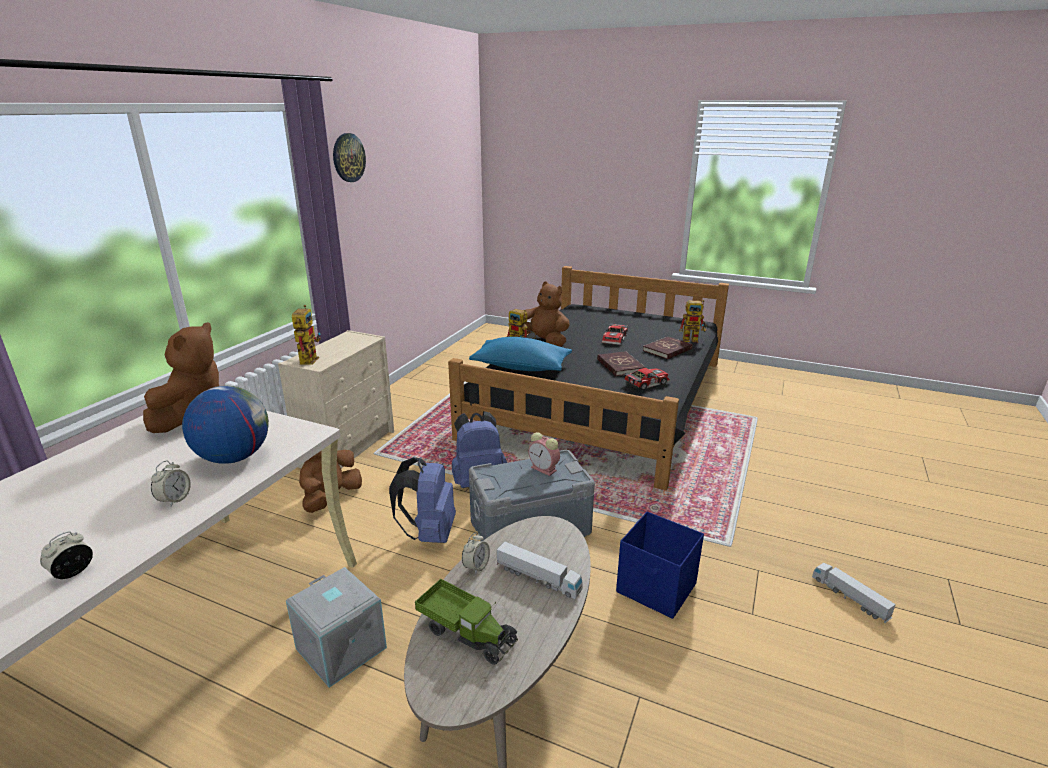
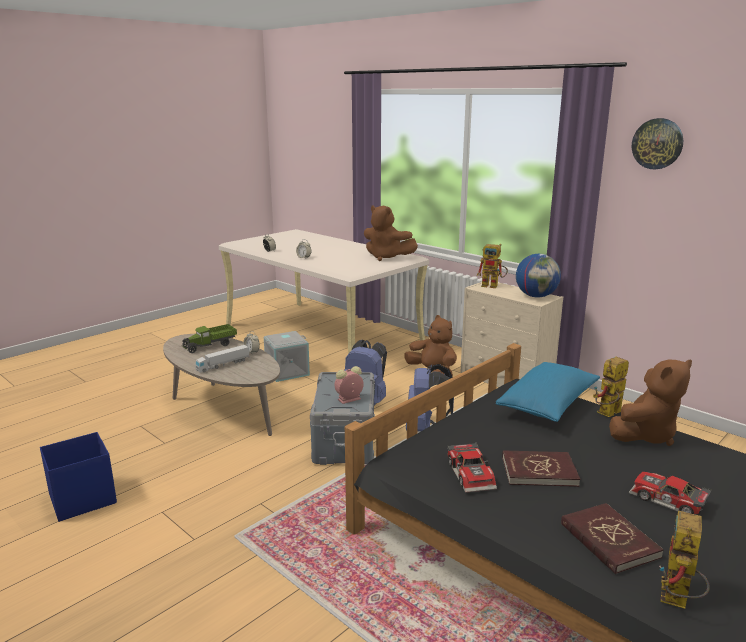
camera: 110 degrees right, 5 degrees down
(234, 457) = (332, 263): globe -> globe (536, 296)
(657, 589) = (229, 476): blue storage box -> blue storage box (81, 499)
(849, 598) = (111, 580): toy truck -> none

